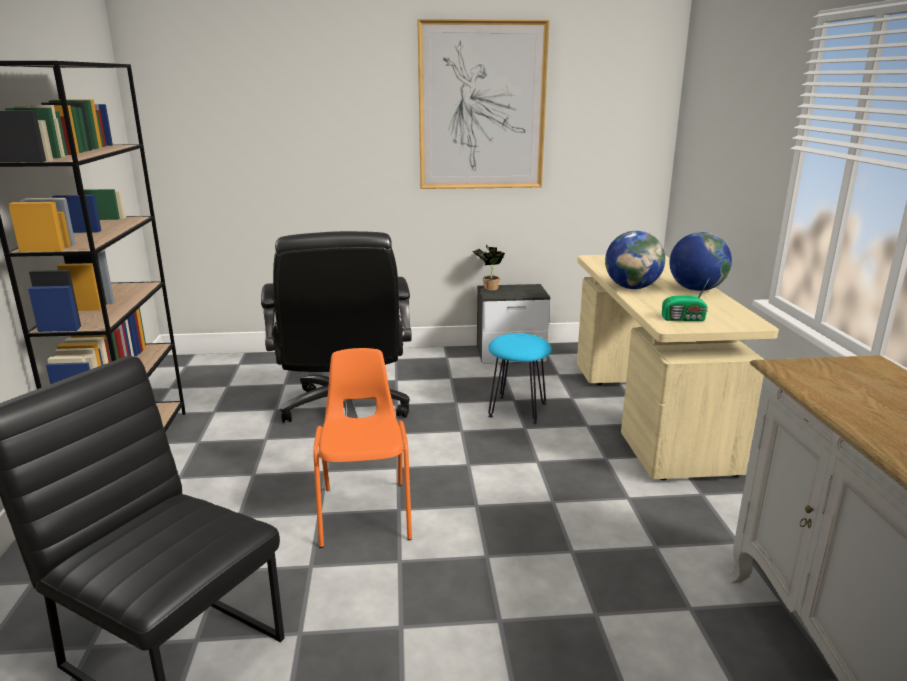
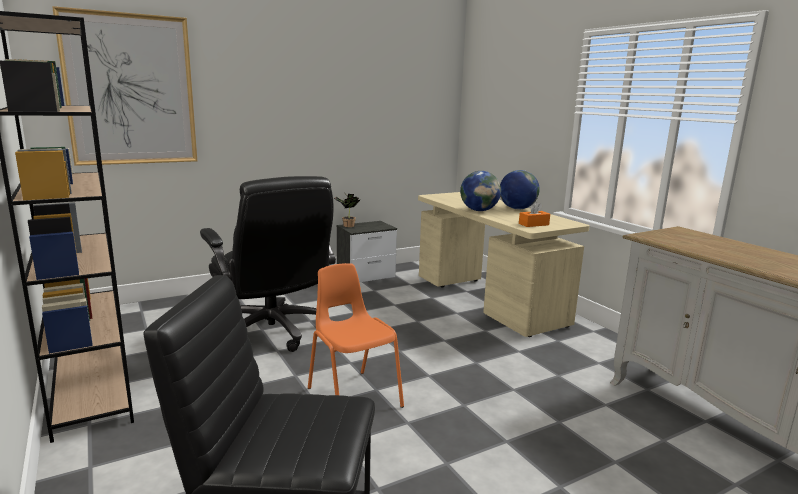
camera: 25 degrees left, 5 degrees down
(482, 107) = (336, 88): picture -> picture (131, 90)
(517, 409) = (402, 310): turquoise stool -> none
(684, 319) = (533, 224): radio -> orange tissue box

